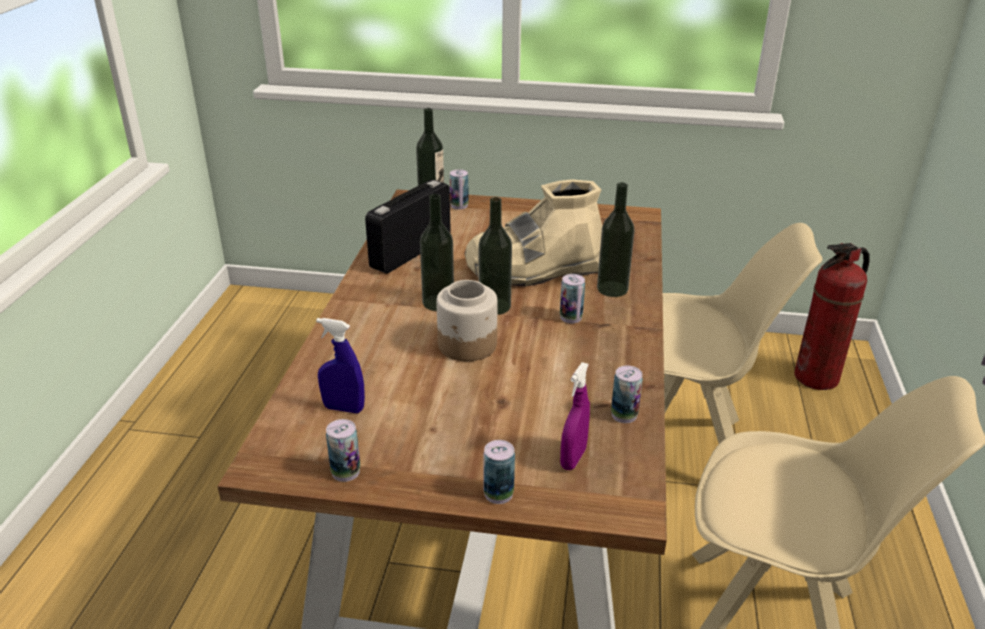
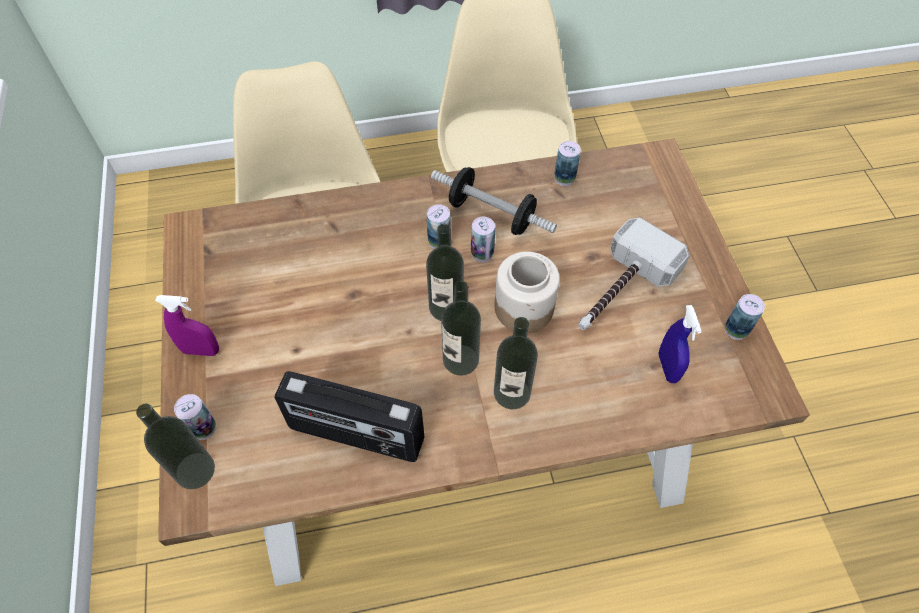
camera: 110 degrees left, 25 degrees up
(448, 406) = (619, 291): none -> hammer
(498, 494) = (693, 228): can -> can (482, 253)
(535, 269) = (354, 294): beige boot -> none
(573, 458) = (631, 196): purple spray bottle -> purple spray bottle (201, 350)
(591, 353) = (491, 214): none -> dumbbell
(612, 289) = (372, 221): bottle -> bottle (512, 393)
(816, 377) = (189, 209): fire extinguisher -> none

